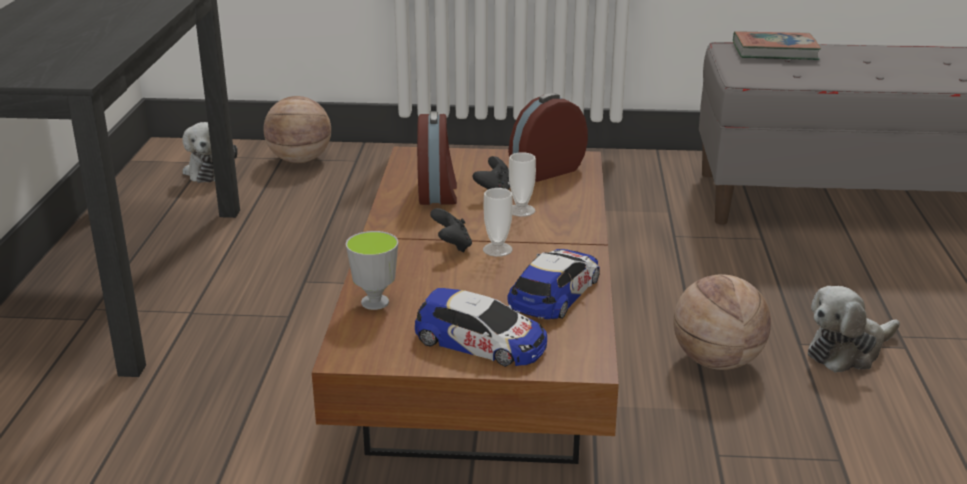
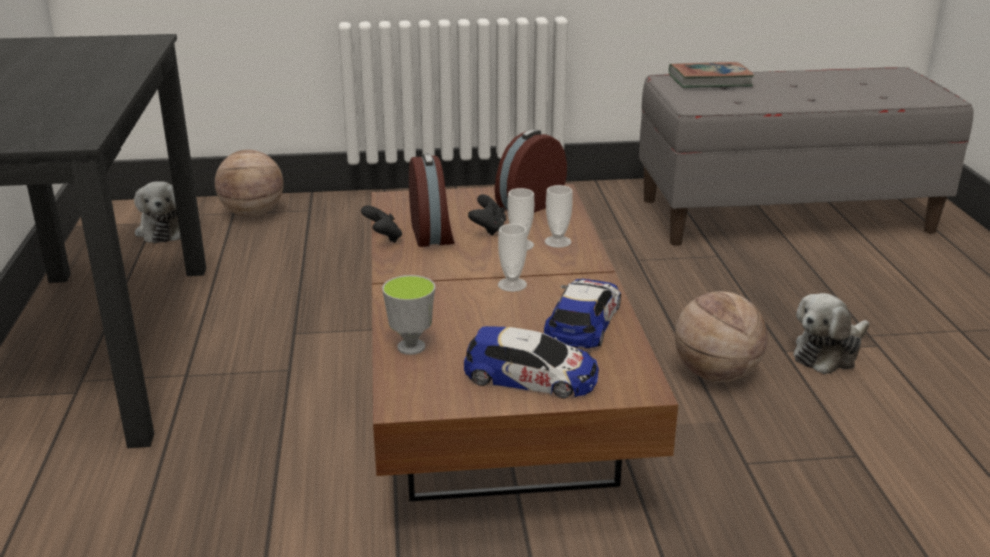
camera: 10 degrees left, 0 degrees up
(452, 246) = (466, 285): black game controller -> black game controller (383, 238)
(560, 210) = (557, 242): none -> cup

